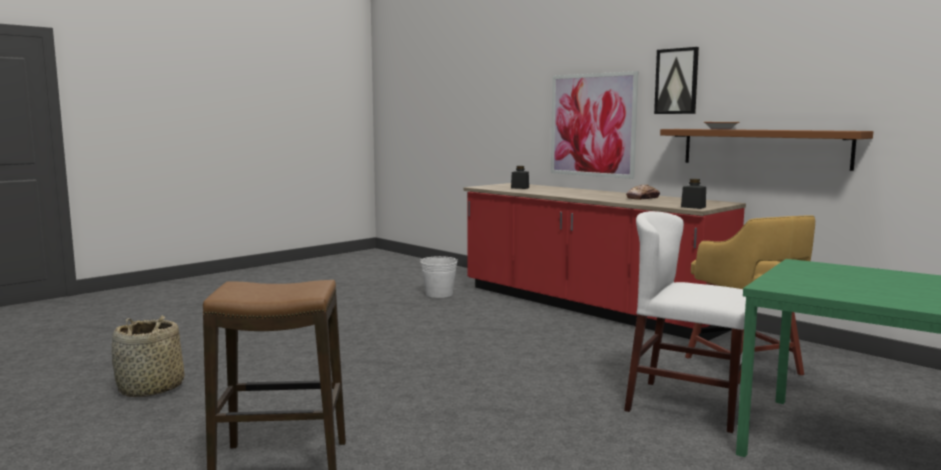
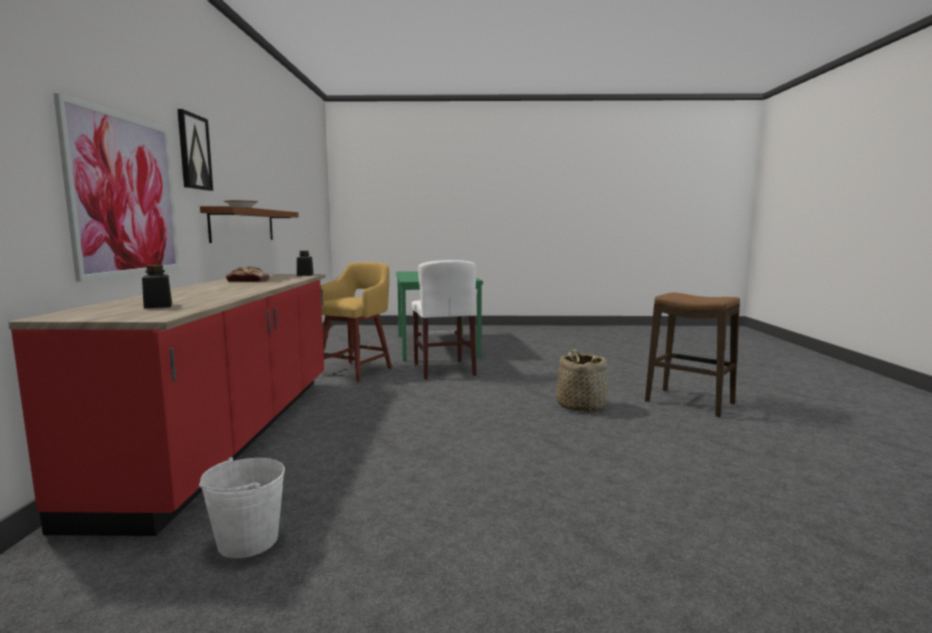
camera: 135 degrees left, 0 degrees up
(151, 389) = (810, 488): basket -> basket (581, 406)

